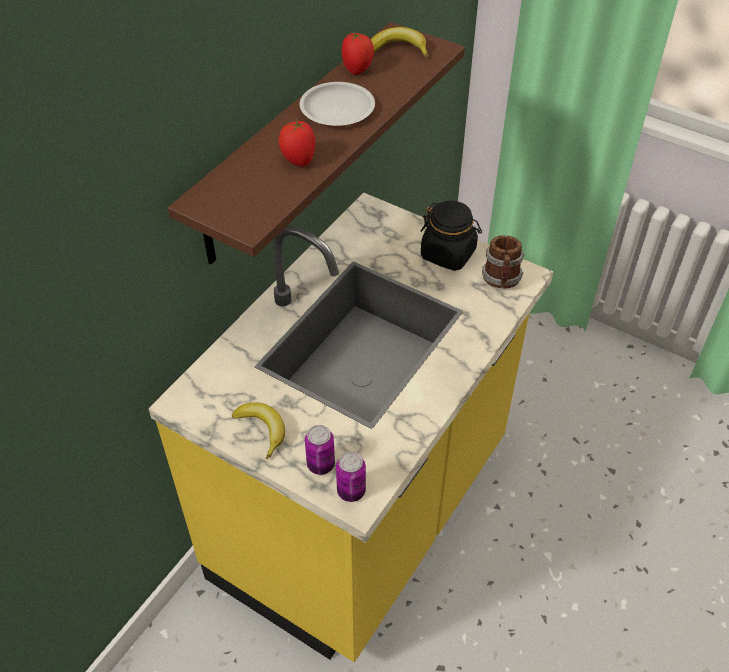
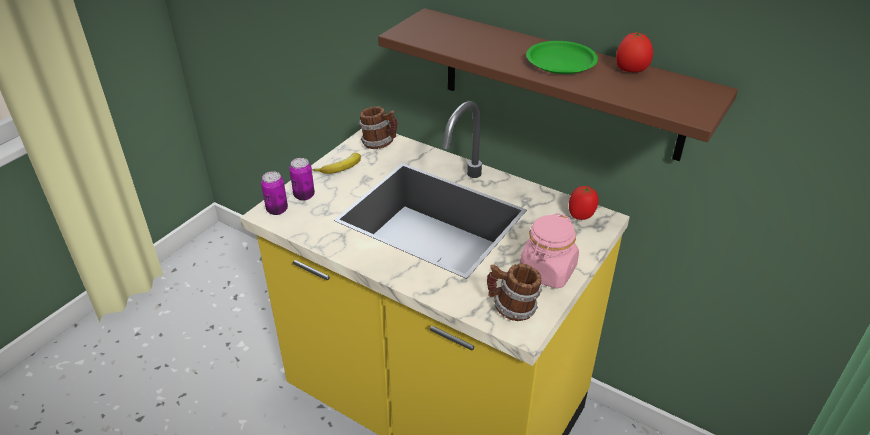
camera: 90 degrees right, 10 degrees down
(205, 391) = (380, 144): none -> mug
(298, 161) = (481, 48): tomato -> tomato (581, 215)
(337, 109) = (561, 62): white plate -> green plate
(398, 50) = (680, 91): banana -> none
(448, 254) = (547, 271): black jar -> pink jar

